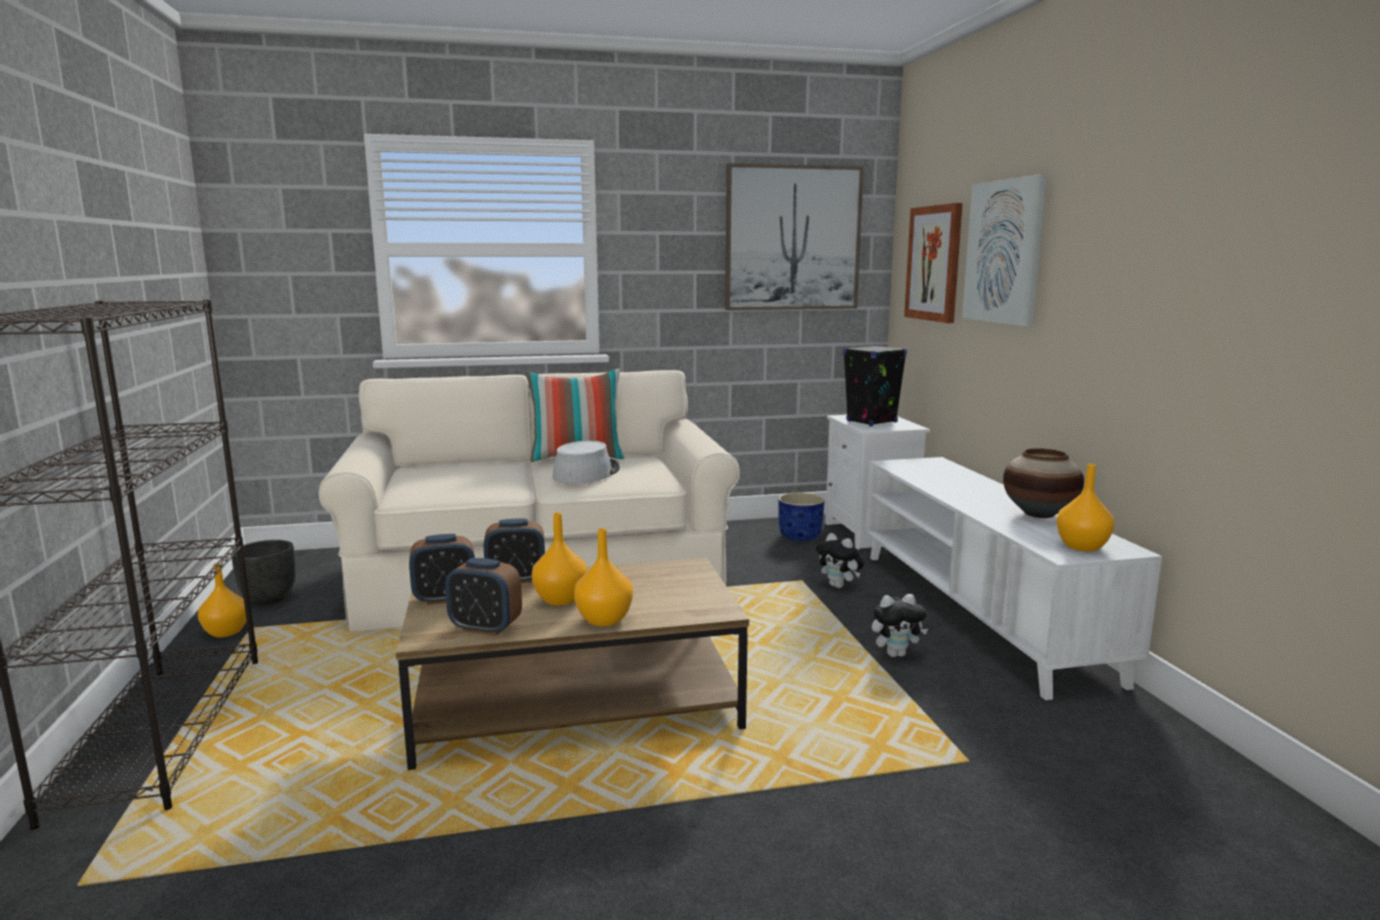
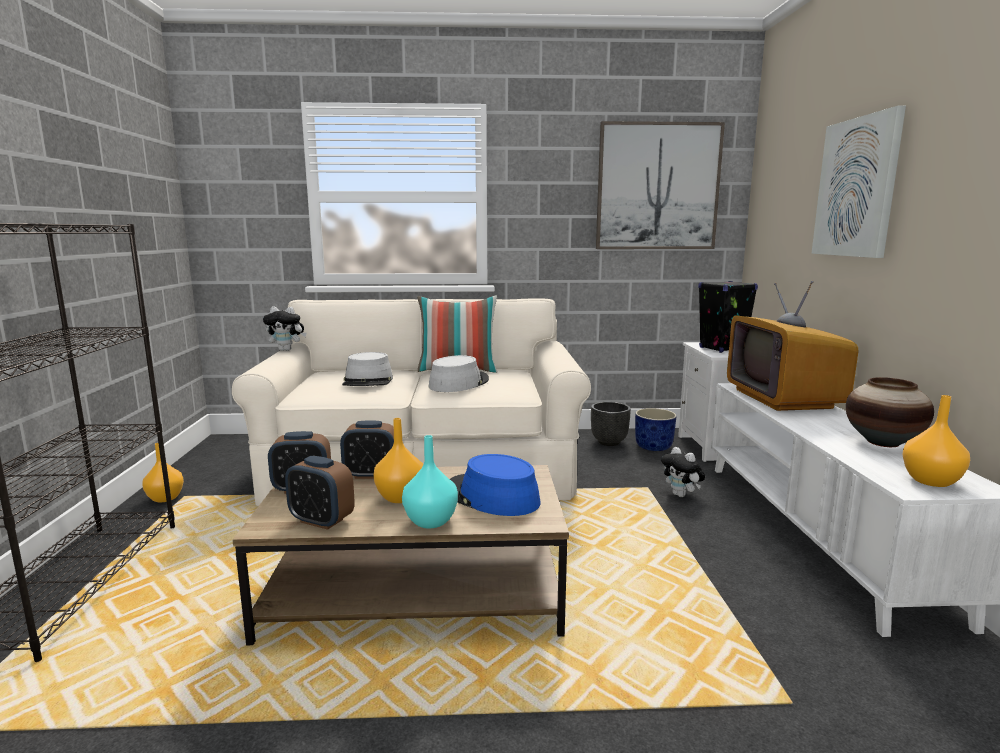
camera: 10 degrees right, 0 degrees up
(269, 599) = (210, 472): black planter -> black planter (609, 442)
(476, 475) = (368, 381): none -> grey hat
(603, 620) = (429, 521): orange vase -> turquoise vase
(659, 592) = (492, 496): none -> blue hat
(896, 654) = (727, 569): plush toy -> plush toy (287, 350)
(934, 263) = (787, 205): picture -> none
(940, 474) = (783, 398): none -> television

